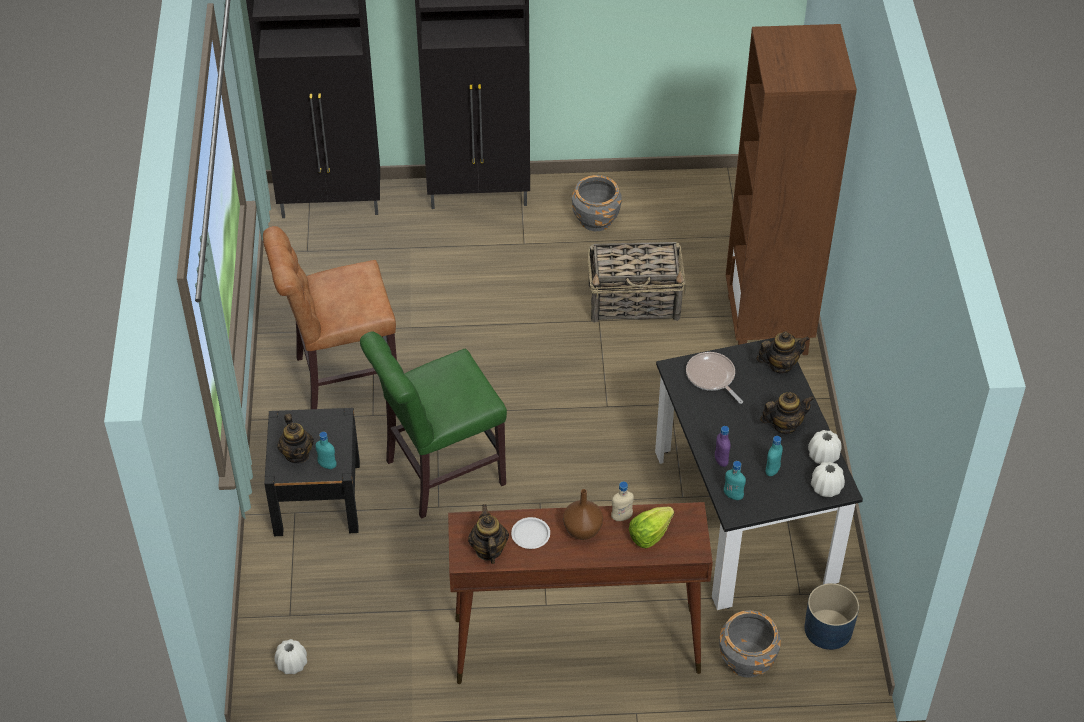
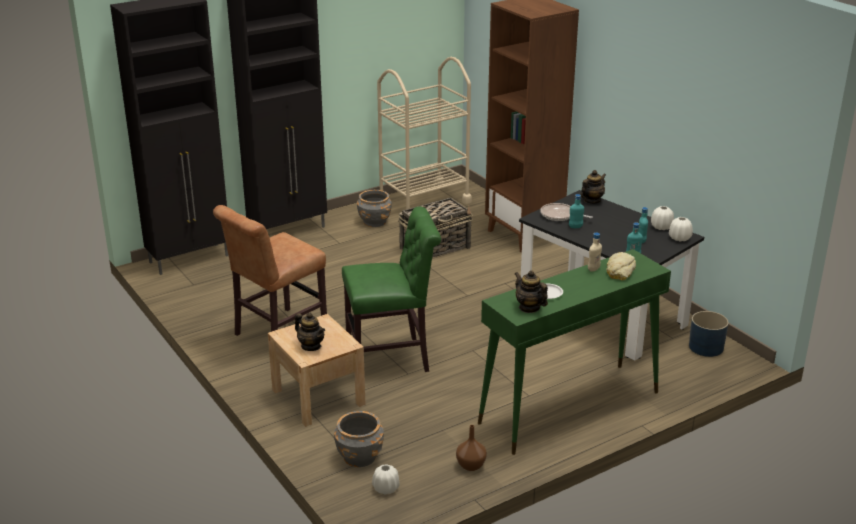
camera: 30 degrees left, 20 degrees down
(317, 498) = (318, 397): black nightstand -> beige nightstand
(327, 465) = (338, 345): turquoise bottle -> turquoise bottle (575, 227)
(439, 474) = (392, 358): green chair -> green chair turned 135 degrees counterclockwise
(575, 646) = (568, 408): brown console table -> green console table
(582, 529) = (577, 281): brown vase -> brown vase (470, 465)
(649, 534) = (620, 271): lettuce -> bread
(690, 202) = (424, 200): none -> beige cart
(721, 461) = (607, 245): purple bottle -> none
(747, 660) = (677, 377): grey planter -> grey planter (360, 456)
(784, 425) = (624, 222): teapot -> none

